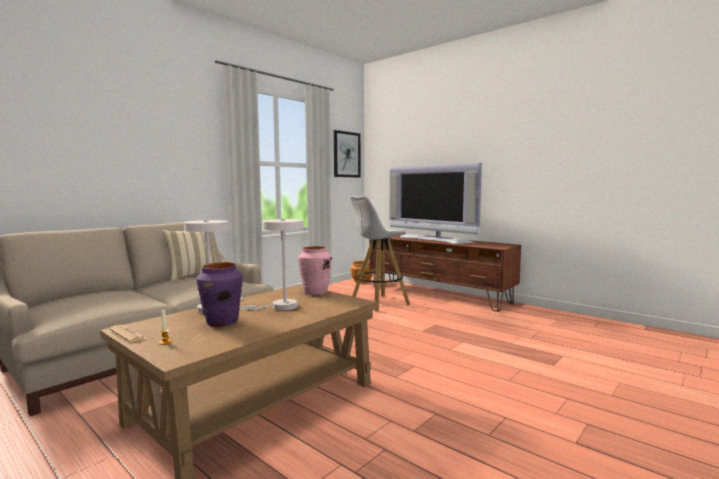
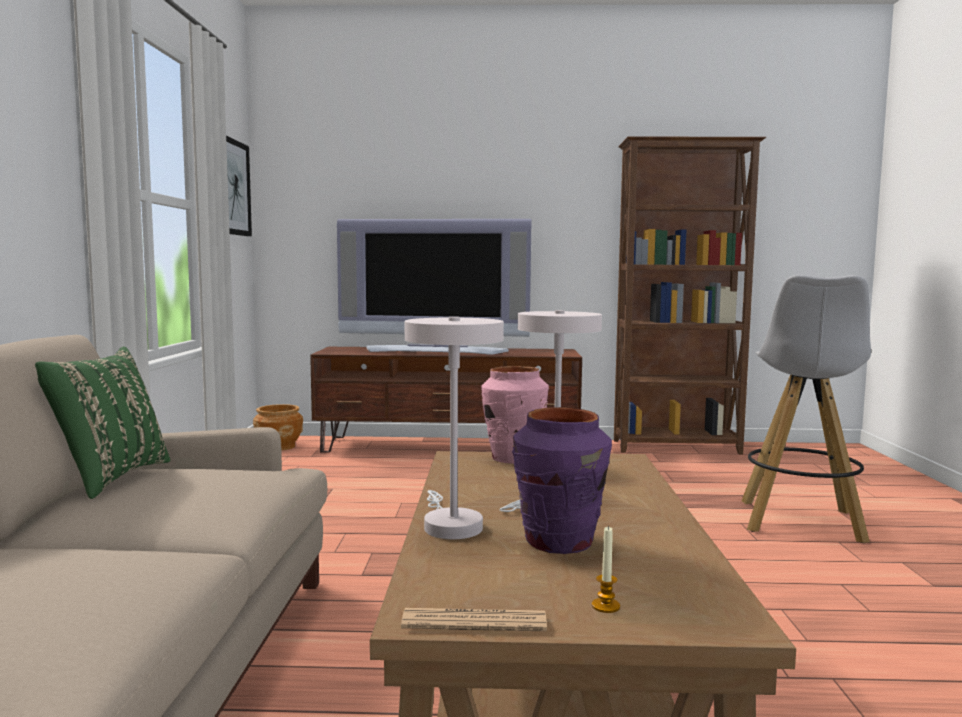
camera: 40 degrees left, 0 degrees up
(193, 275) = (110, 478): beige pillow -> green pillow
(378, 303) = (387, 477): white stool -> white stool (800, 522)
(584, 320) = (677, 447): none -> brown bookcase

